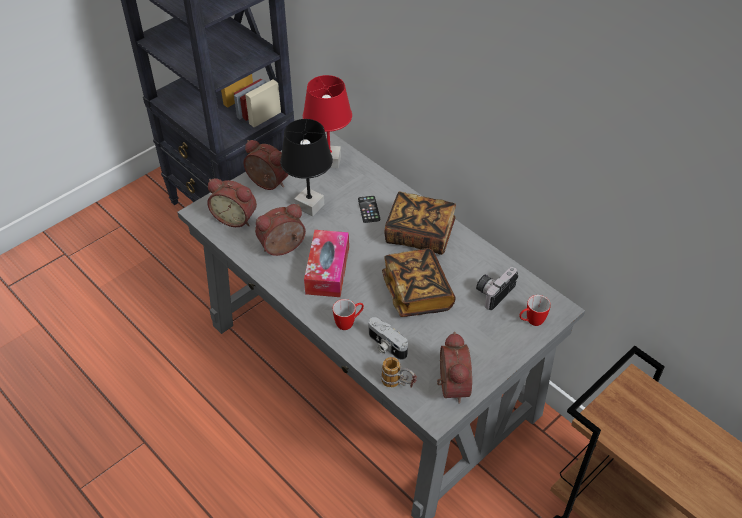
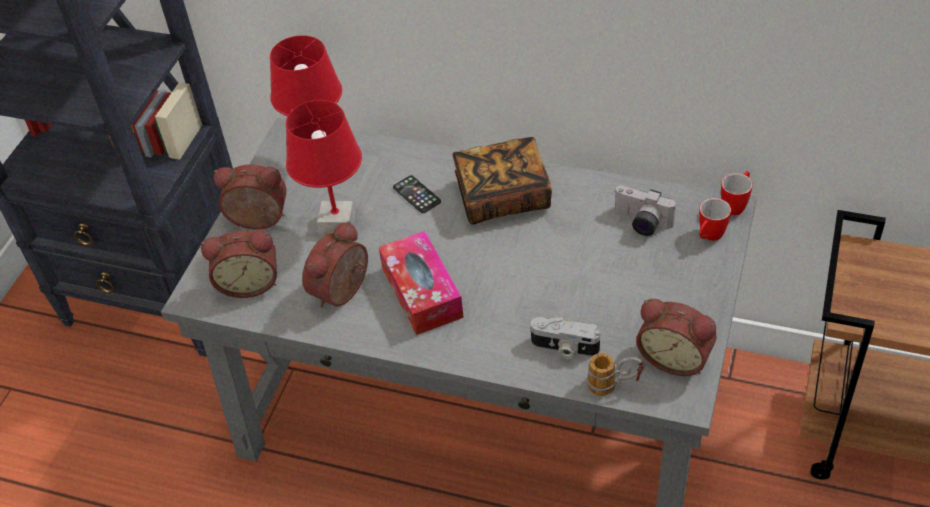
camera: 25 degrees left, 0 degrees up
(310, 206) = (338, 224): black table lamp -> red table lamp
(349, 323) = (498, 343): mug -> mug (736, 204)
(417, 293) = (553, 268): book -> none
(450, 386) = (675, 357): alarm clock -> alarm clock turned 150 degrees clockwise
(493, 291) = (641, 223): camera -> camera turned 75 degrees counterclockwise

